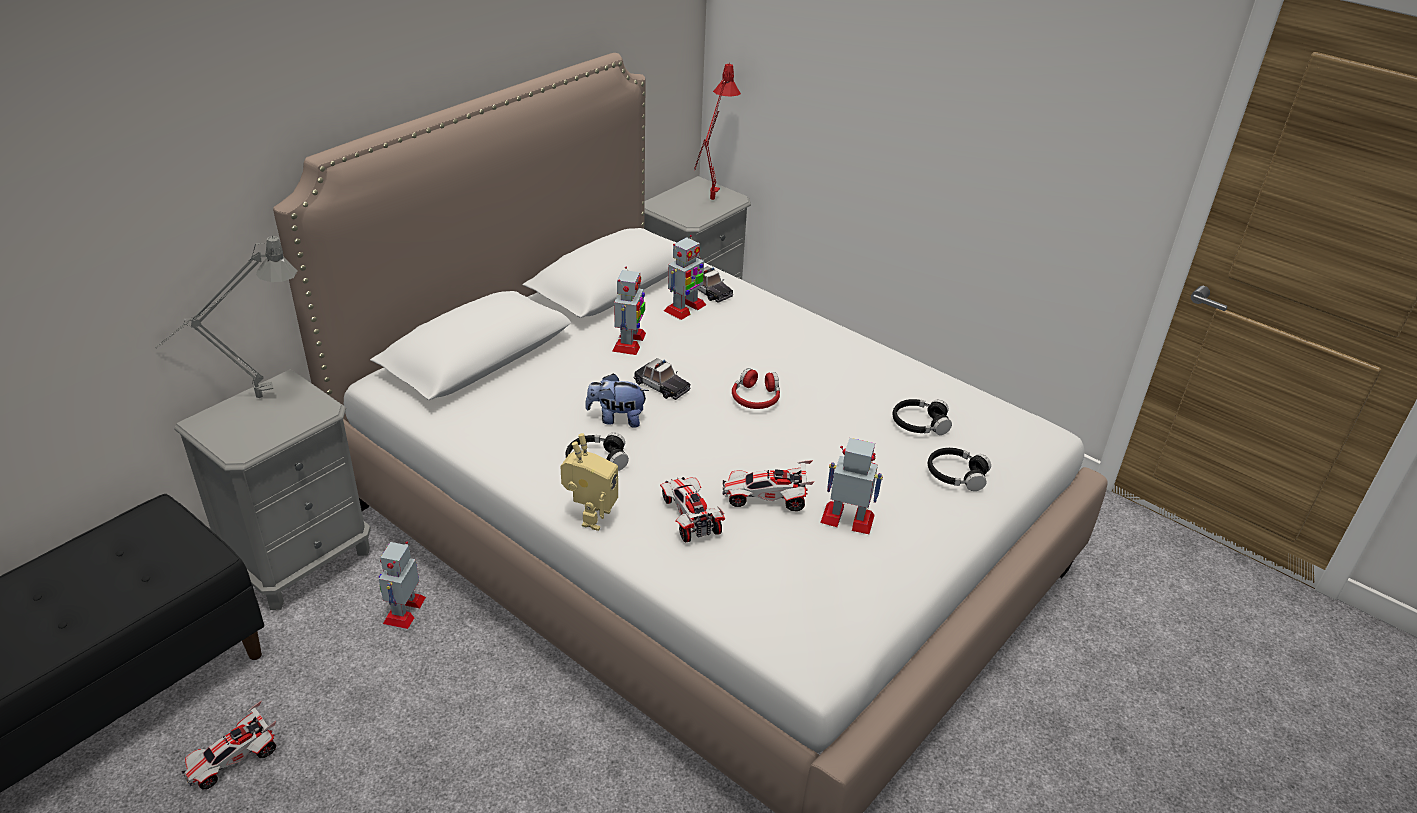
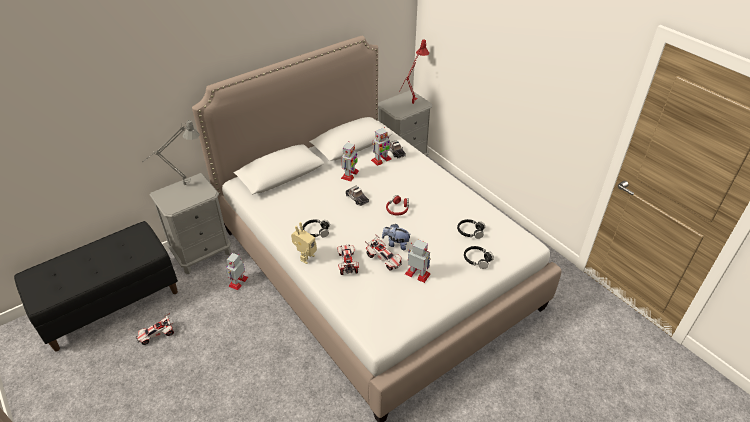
camera: 15 degrees right, 5 degrees up
(617, 418) = (332, 212): plush toy -> plush toy (396, 244)
(766, 498) = (384, 259): toy car -> toy car turned 150 degrees counterclockwise

